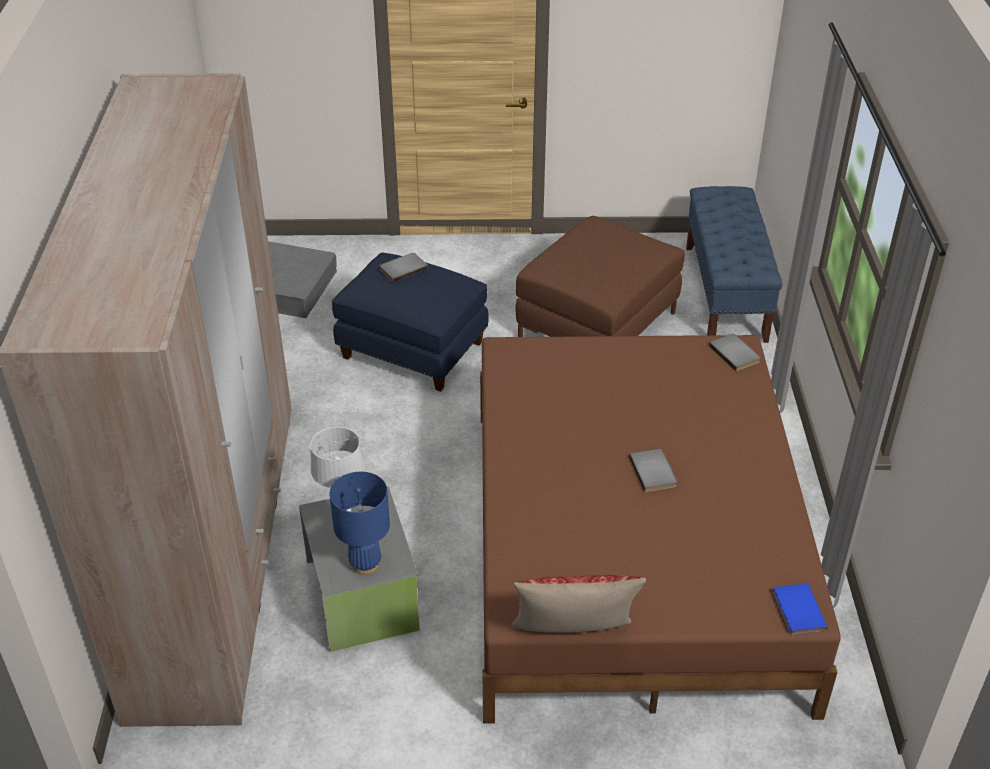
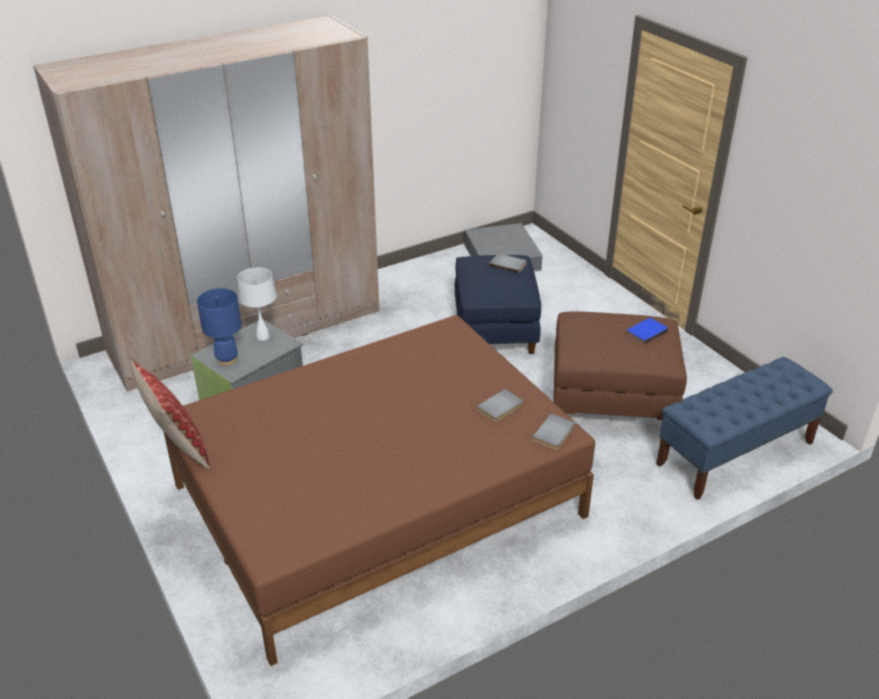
camera: 60 degrees right, 5 degrees down
(654, 472) = (373, 434): grey book -> grey book (501, 408)
(796, 611) = (268, 551): blue book -> blue book (645, 332)

